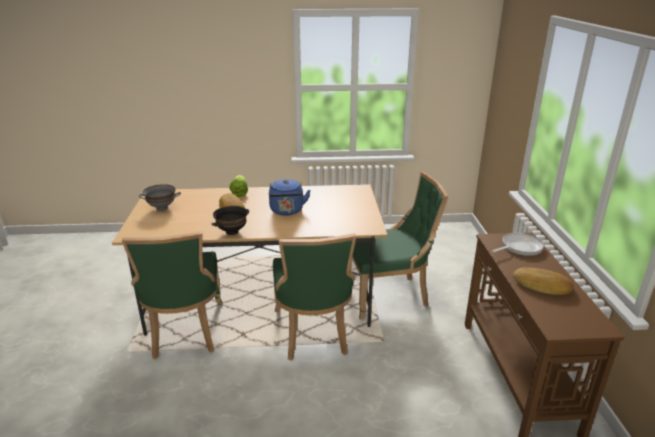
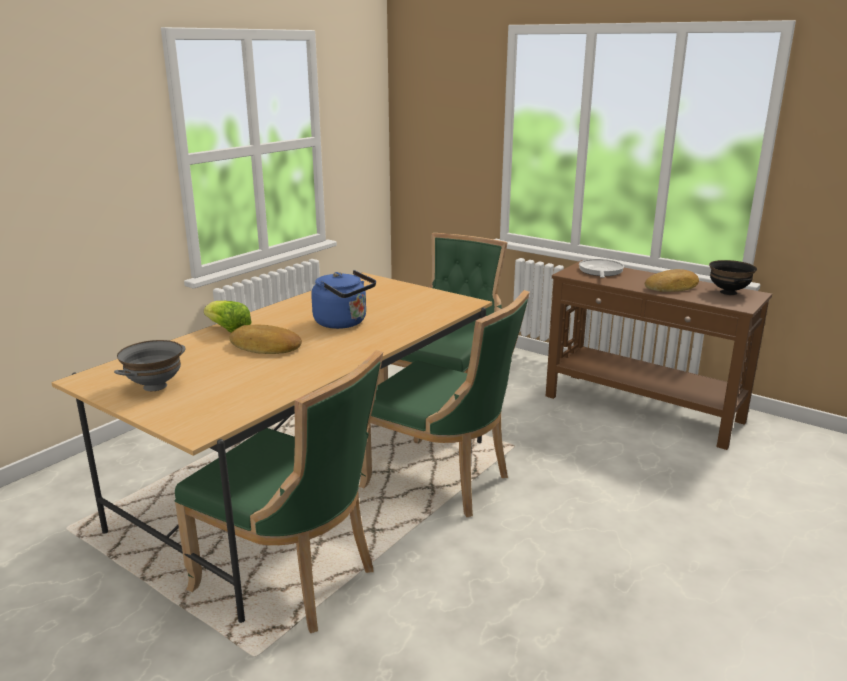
camera: 50 degrees left, 5 degrees down
(232, 232) = (336, 364): black bowl -> black bowl (729, 292)

